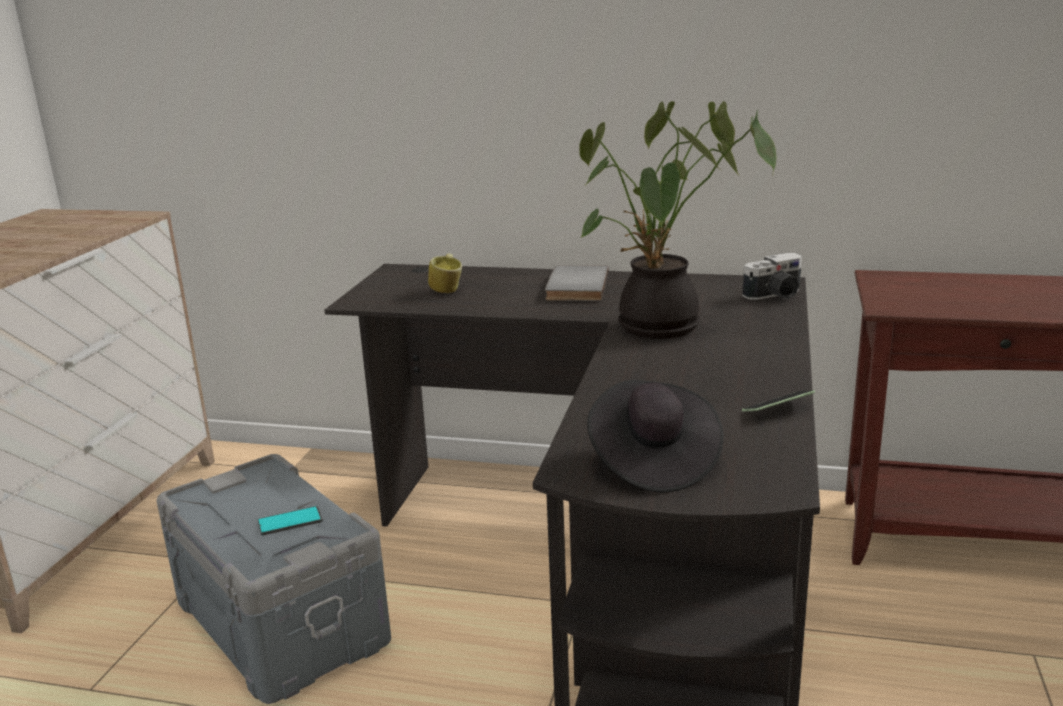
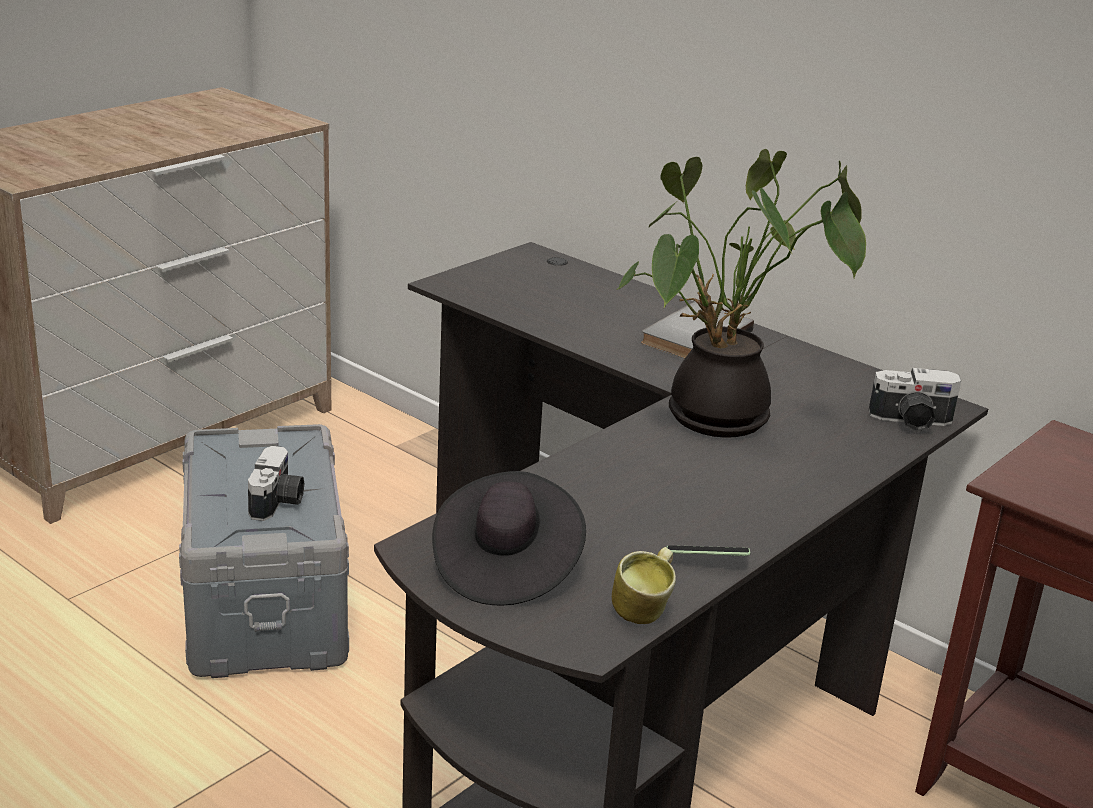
camera: 25 degrees right, 5 degrees up
(290, 521) = (278, 502): phone -> camera
(447, 290) = (554, 297): mug -> mug (645, 612)

